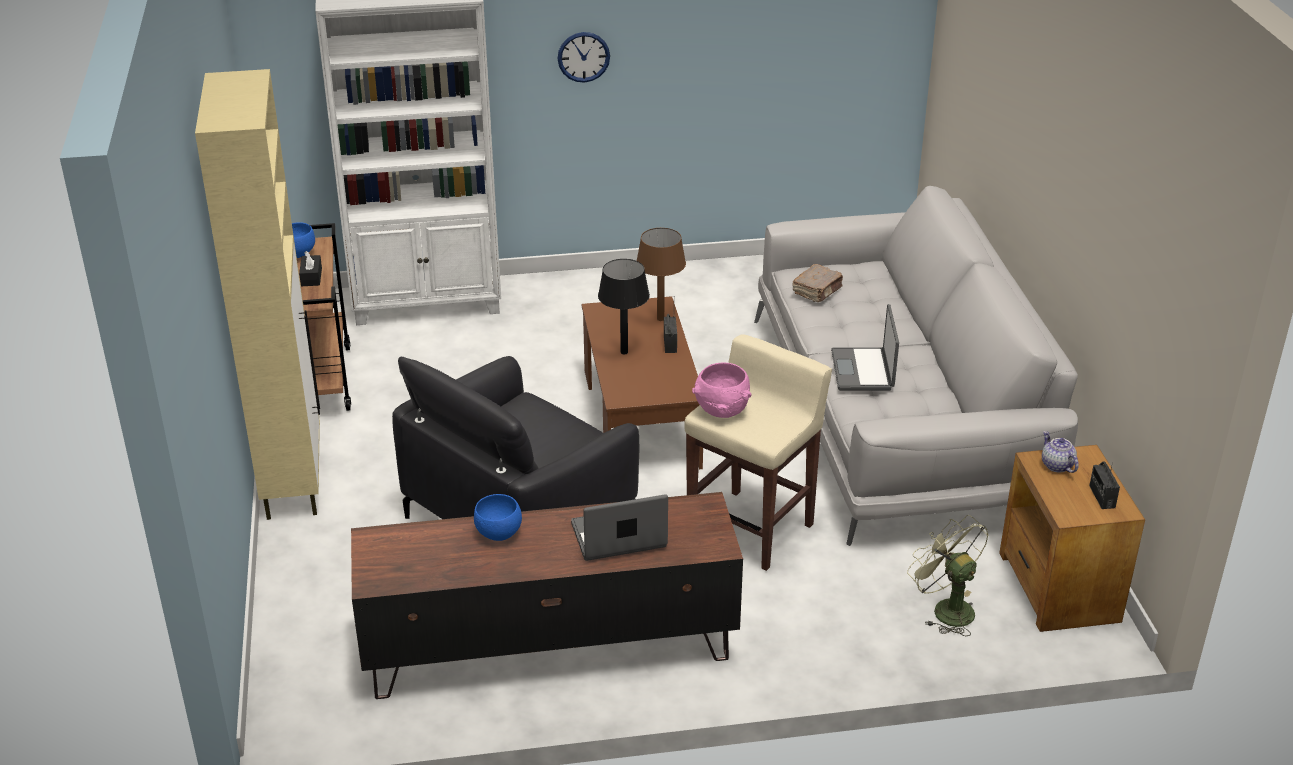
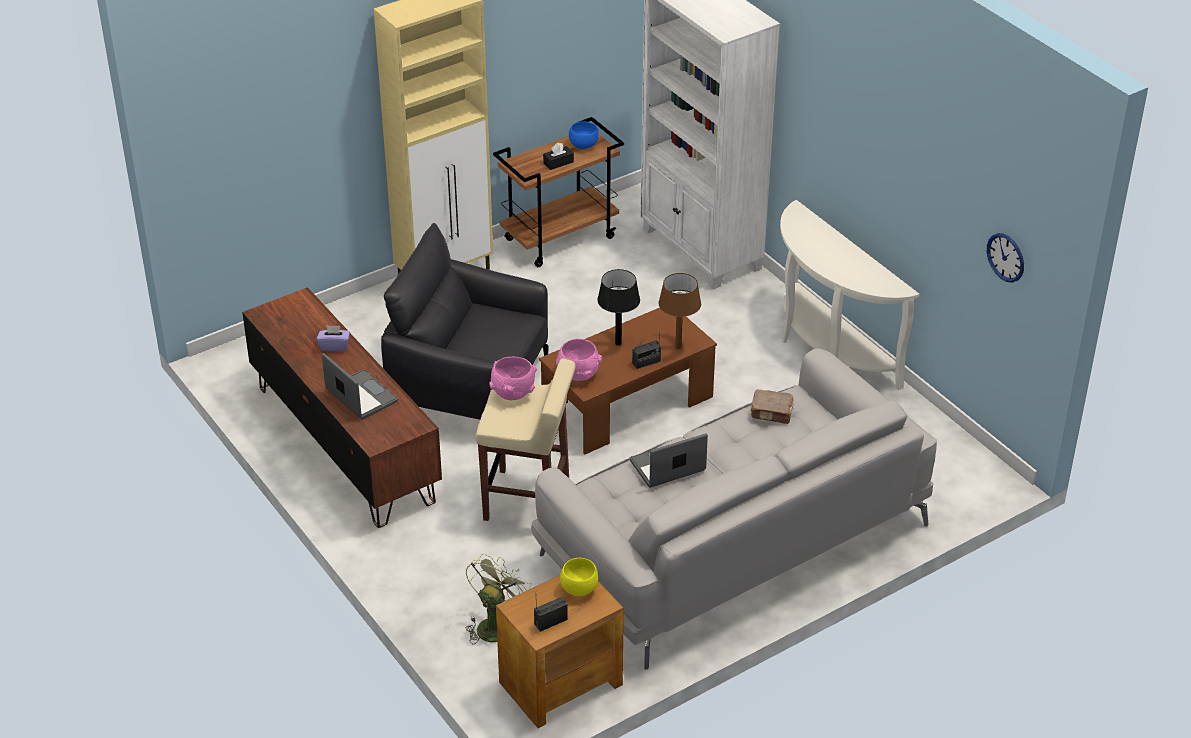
camera: 65 degrees right, 5 degrees up
(499, 534) = (334, 346): blue bowl -> purple tissue box
(583, 57) = (833, 136): wall clock -> wall clock (1005, 257)
(650, 281) = (826, 350): none -> white console table
(657, 390) = (578, 374): none -> pink bowl
(1056, 465) = (578, 589): teapot -> yellow bowl

